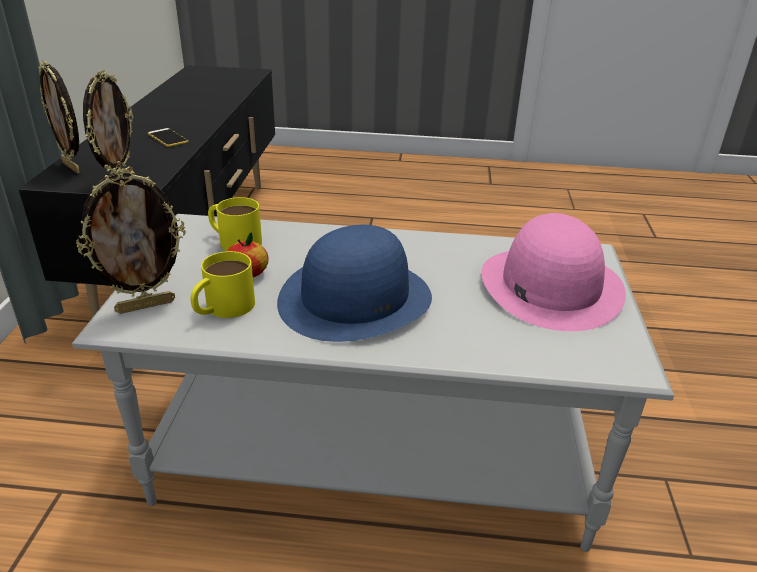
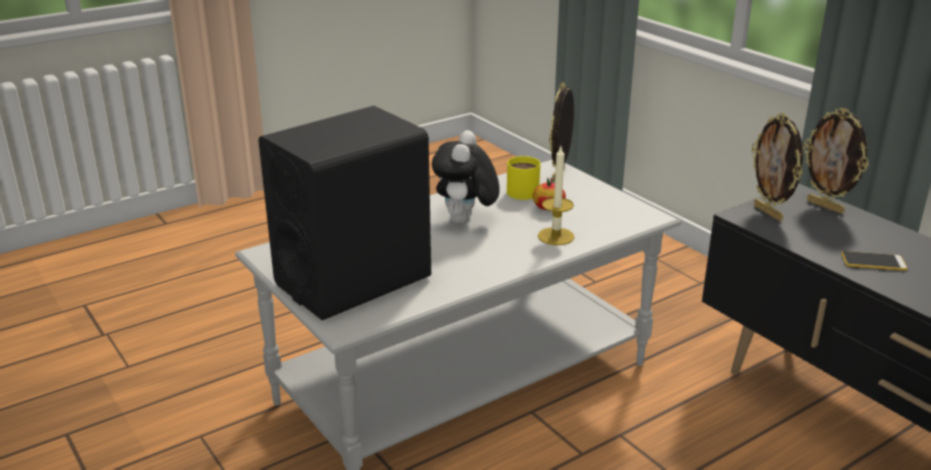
camera: 140 degrees right, 5 degrees down
(72, 167) = (826, 206): picture frame -> picture frame turned 135 degrees counterclockwise
(234, 240) = (599, 218): yellow mug -> none
(305, 243) = (556, 236): none -> candle
(355, 298) = (465, 221): blue hat -> plush toy
(550, 285) = (353, 280): pink hat -> black speaker

